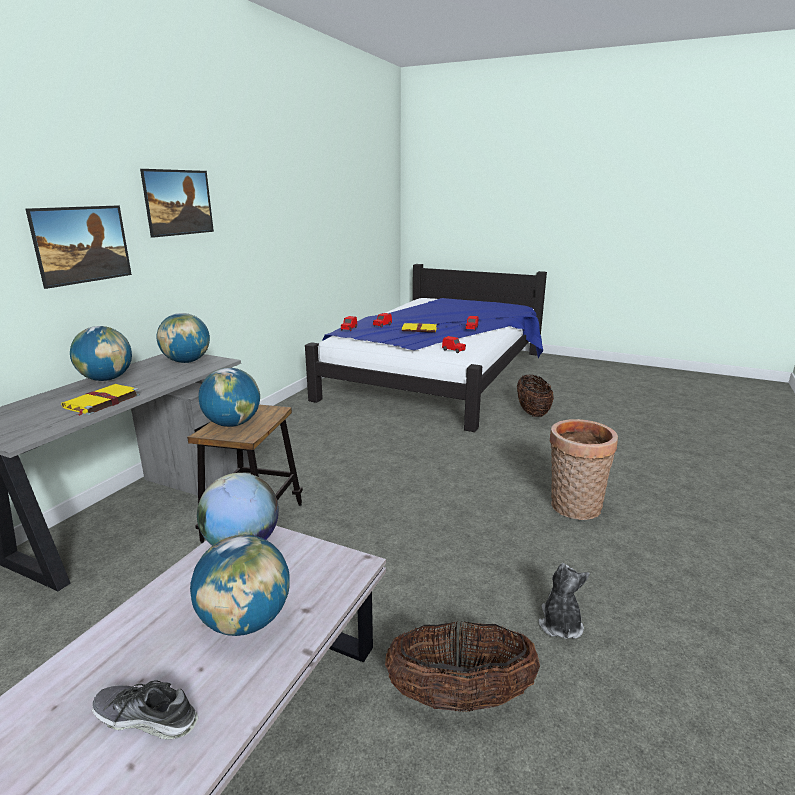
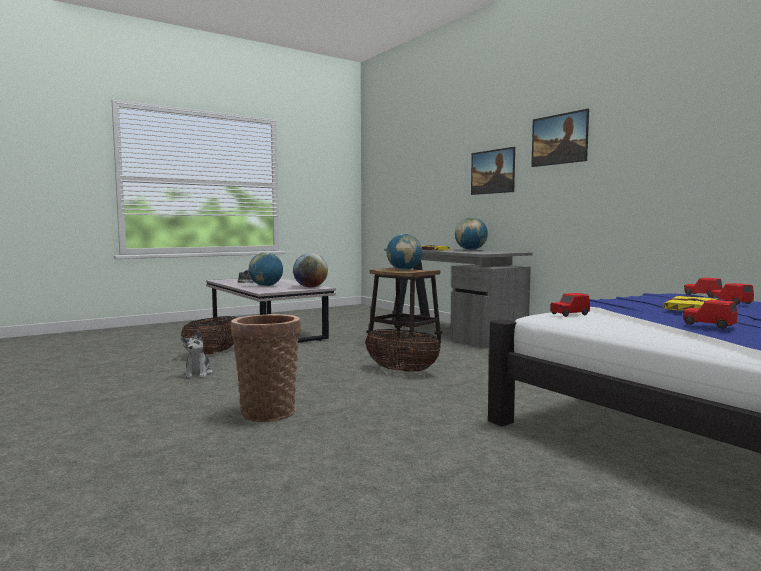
camera: 120 degrees right, 15 degrees down
(187, 361) = (493, 252): globe -> none
(532, 412) = (541, 483): basket -> basket (401, 371)
(560, 624) = (198, 374): plush toy -> plush toy turned 45 degrees clockwise

